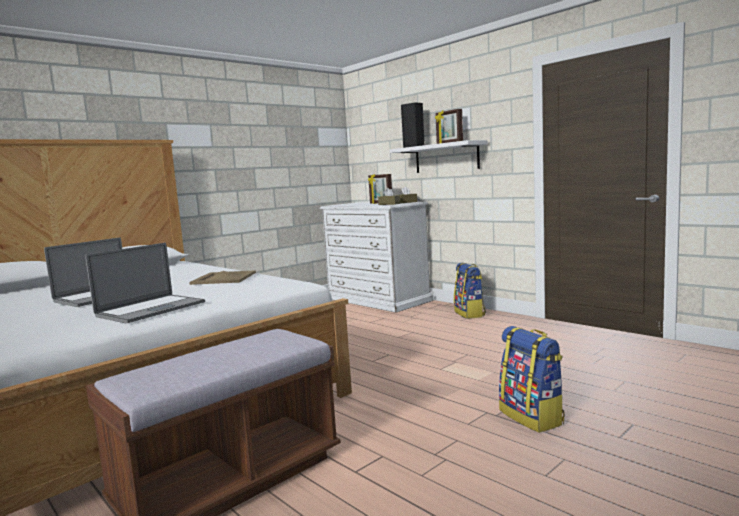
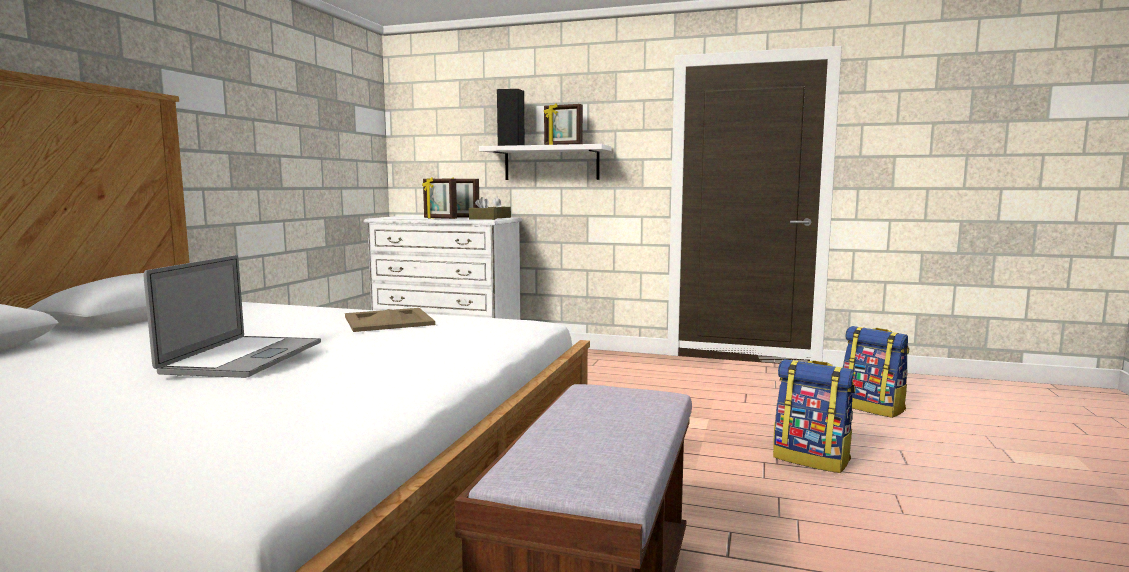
camera: 30 degrees left, 0 degrees up
(151, 309) = (402, 370): laptop -> none
(363, 204) = (439, 218): none -> picture frame
(470, 314) = (591, 357): backpack -> backpack (872, 408)

